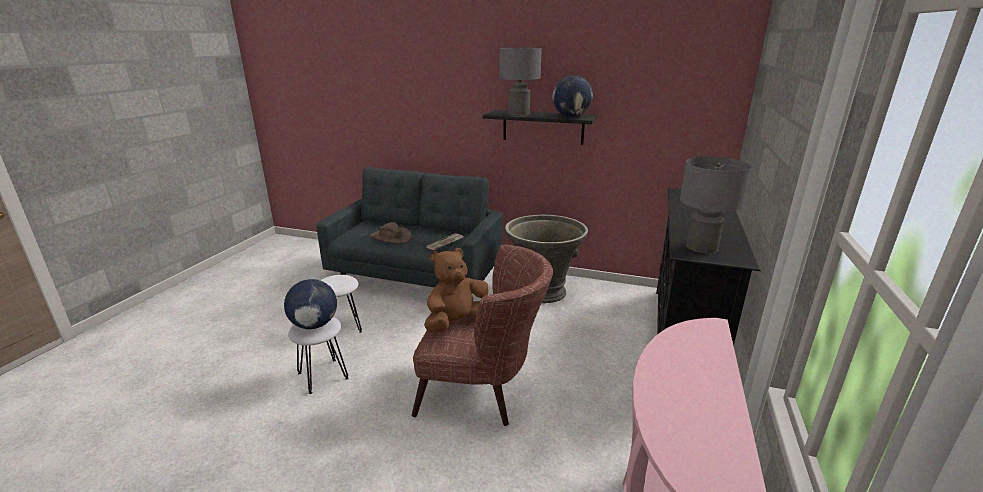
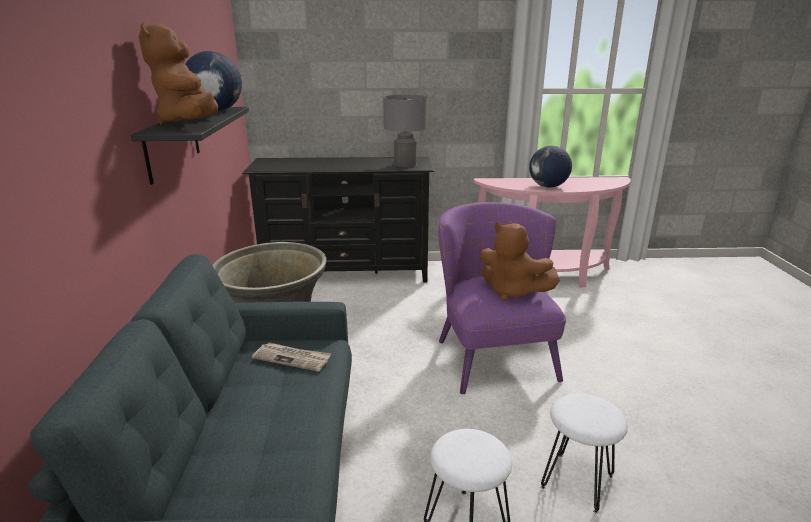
camera: 110 degrees left, 0 degrees up
(314, 325) = (589, 411): globe -> globe (548, 186)
(390, 237) = (279, 432): brown hat -> none
(483, 390) = (492, 352): brown armchair -> purple armchair
(519, 113) = (190, 123): grey table lamp -> brown plush toy

